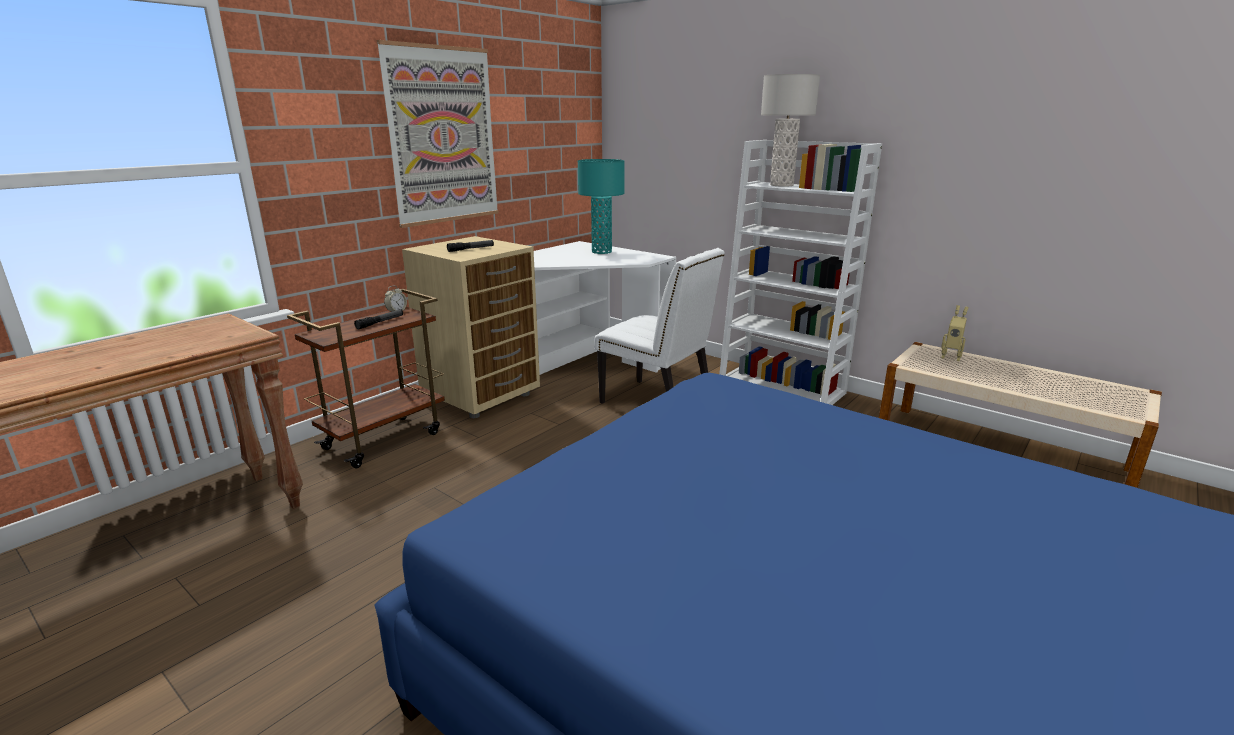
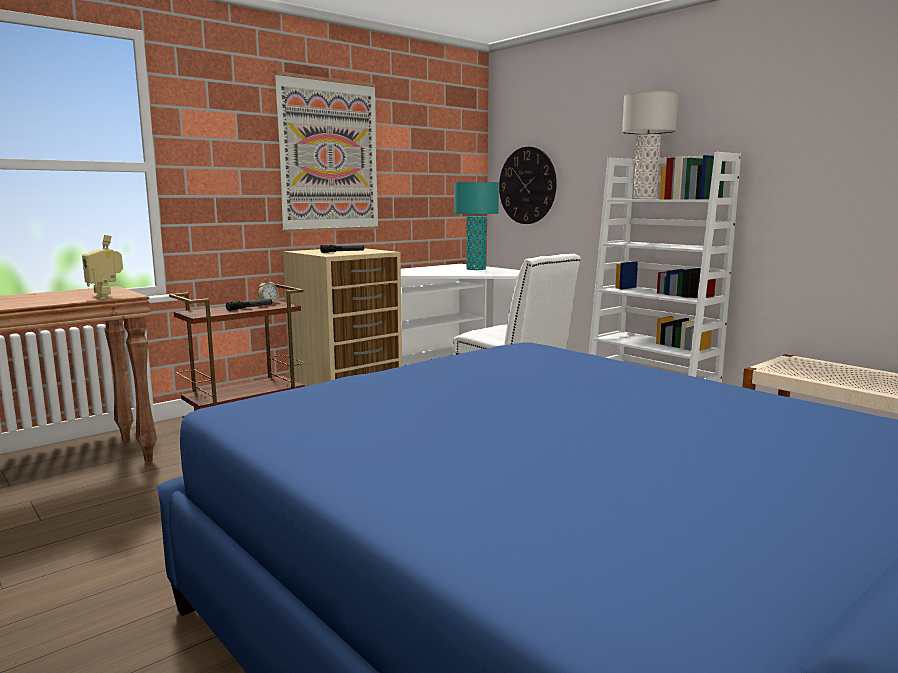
camera: 10 degrees right, 10 degrees down
(648, 158) = (527, 185): none -> wall clock
(951, 357) = (819, 365): toy robot -> toy robot (106, 297)

